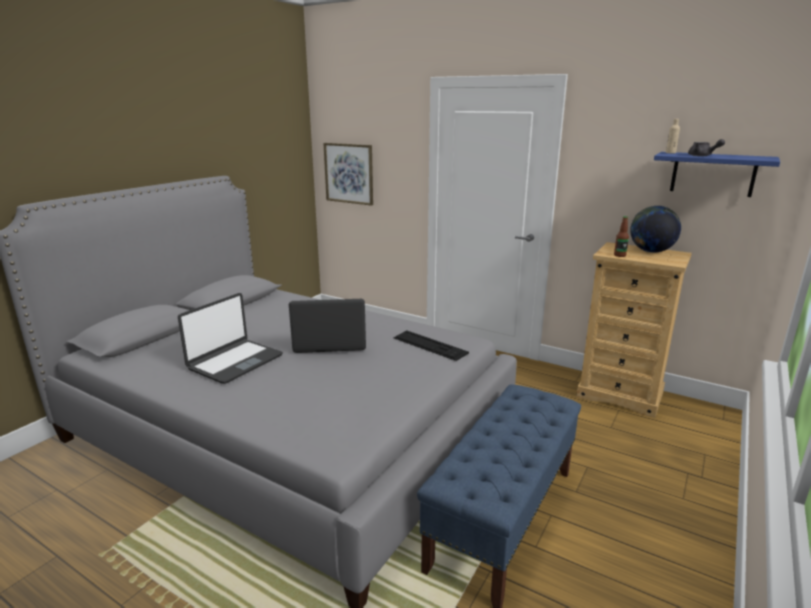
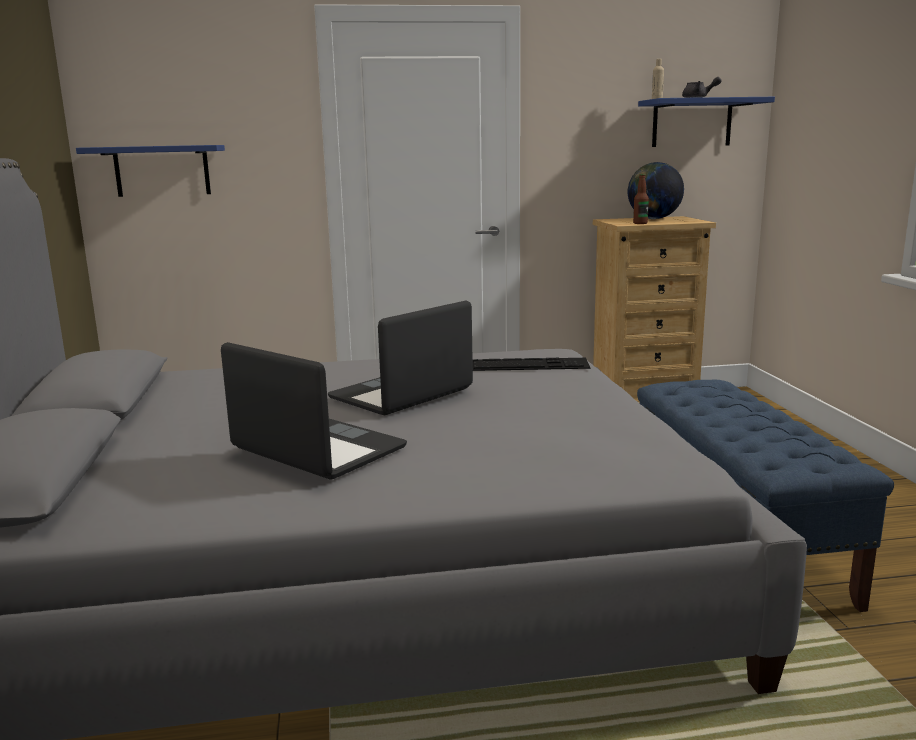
camera: 40 degrees left, 5 degrees down
(235, 362) = (317, 450): laptop -> laptop turned 45 degrees counterclockwise
(349, 173) = (162, 171): picture -> blue shelf

